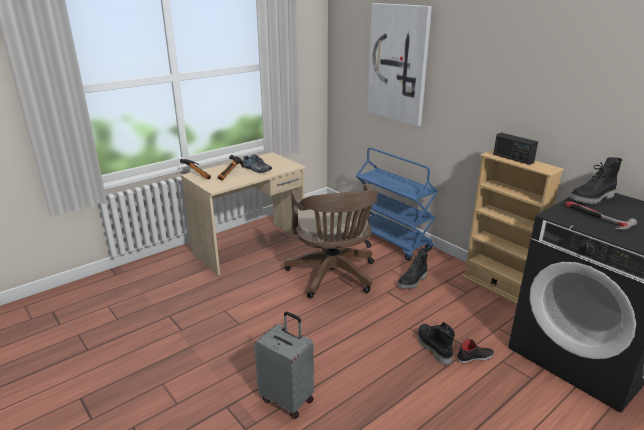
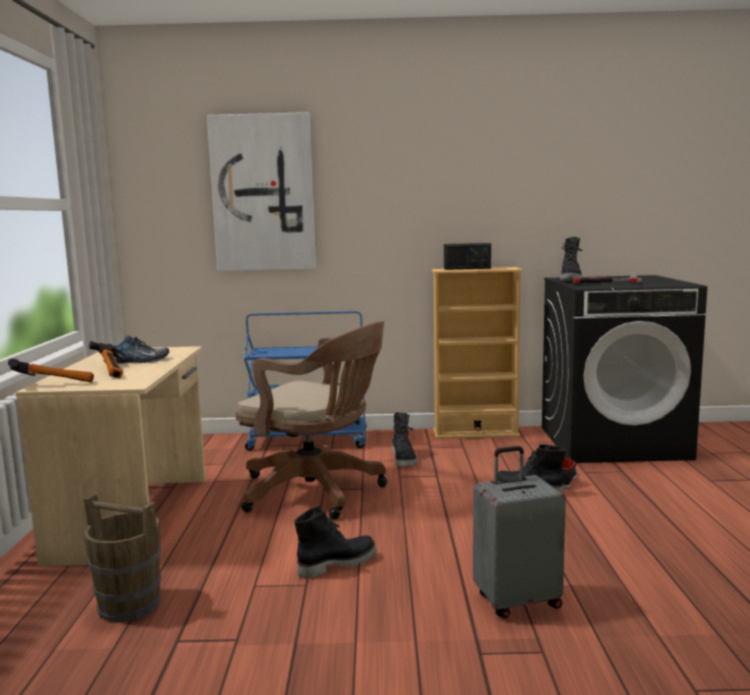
camera: 50 degrees left, 15 degrees down
(183, 289) = (129, 604): none -> brown bucket
(265, 322) = (337, 564): none -> black boot

